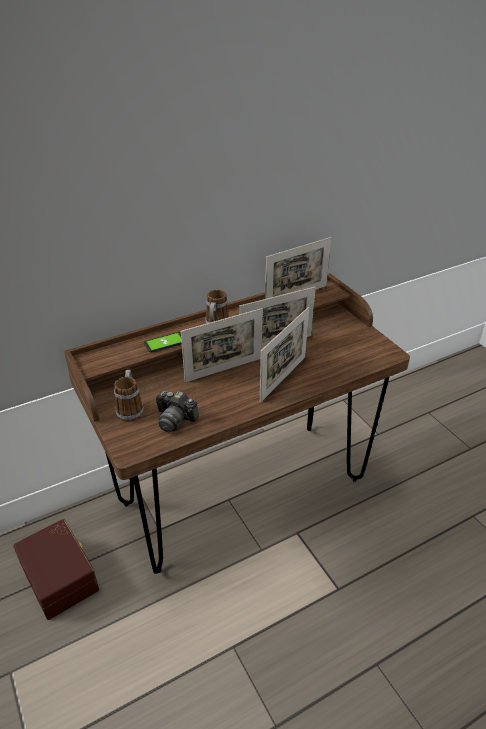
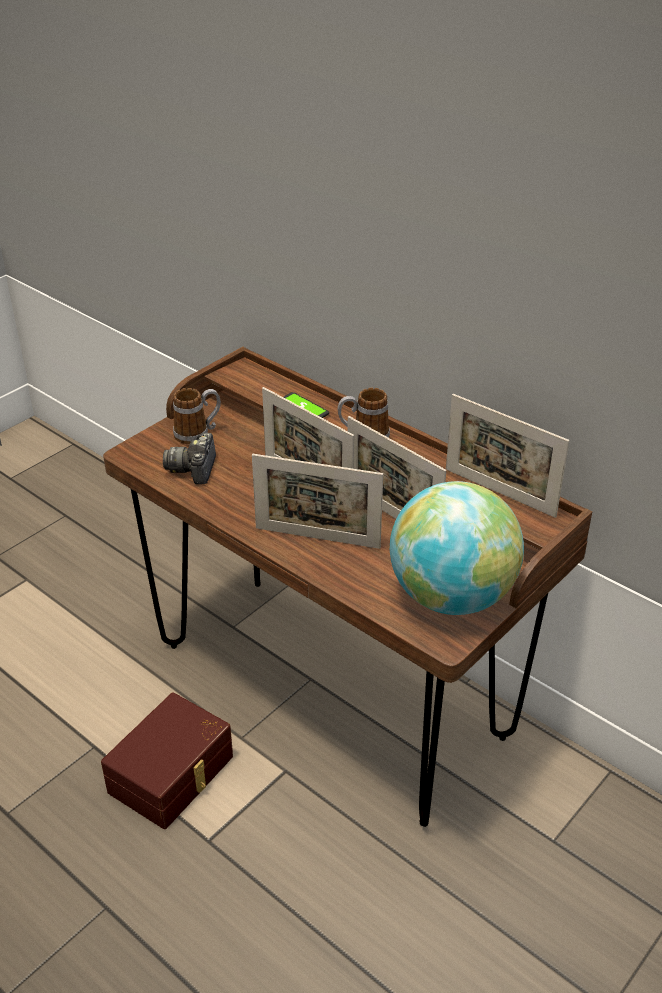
camera: 70 degrees right, 0 degrees up
(61, 575) = (141, 570): brown storage box -> brown storage box (173, 775)
(356, 343) = (451, 596): none -> globe

